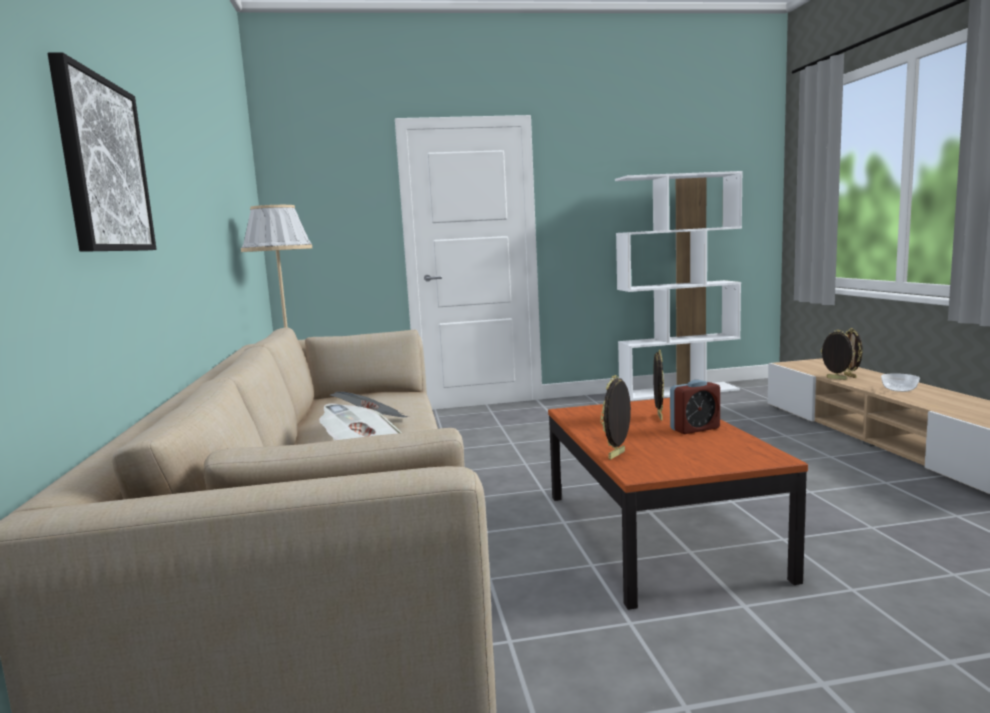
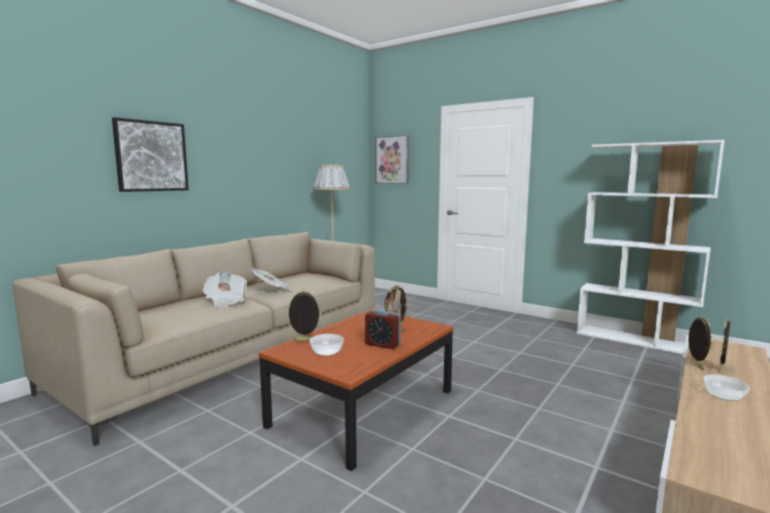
camera: 45 degrees right, 0 degrees up
(310, 202) = (392, 160): none -> picture
(682, 453) = (326, 352): none -> bowl

